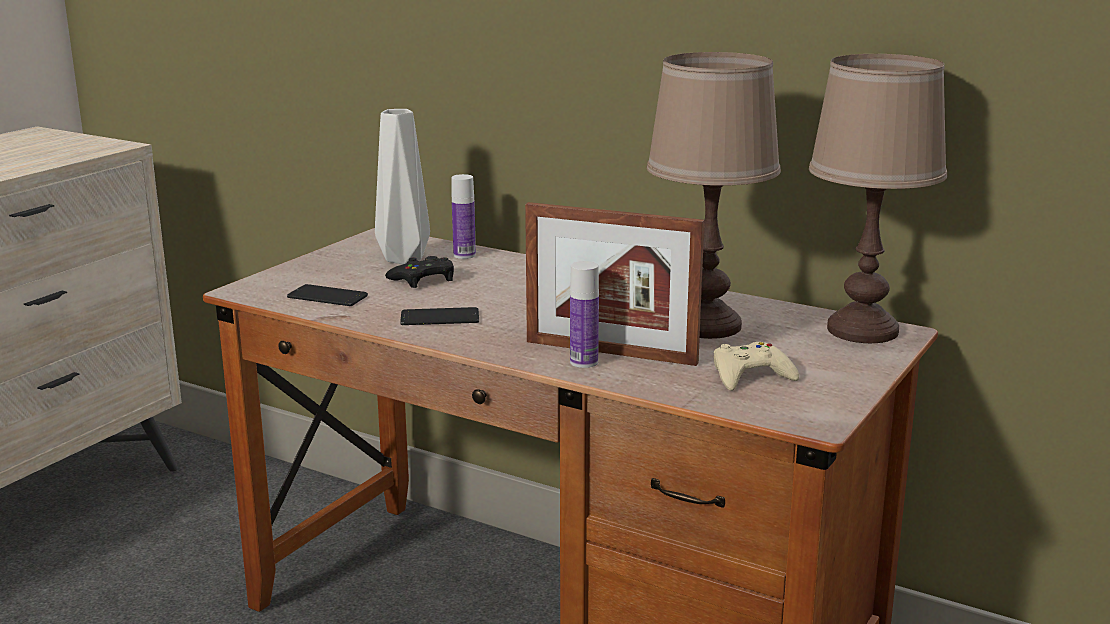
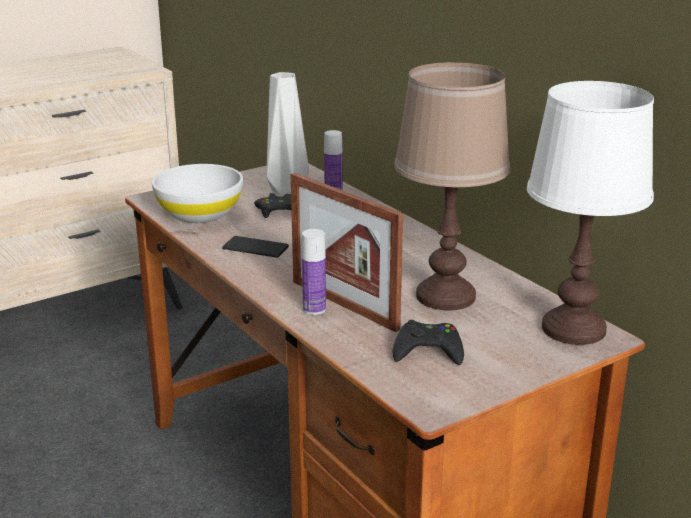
camera: 25 degrees right, 5 degrees up
(327, 297) = (200, 214): phone -> white bowl
(750, 375) = (428, 351): beige game controller -> black game controller
(862, 331) = (573, 329): brown table lamp -> white table lamp

